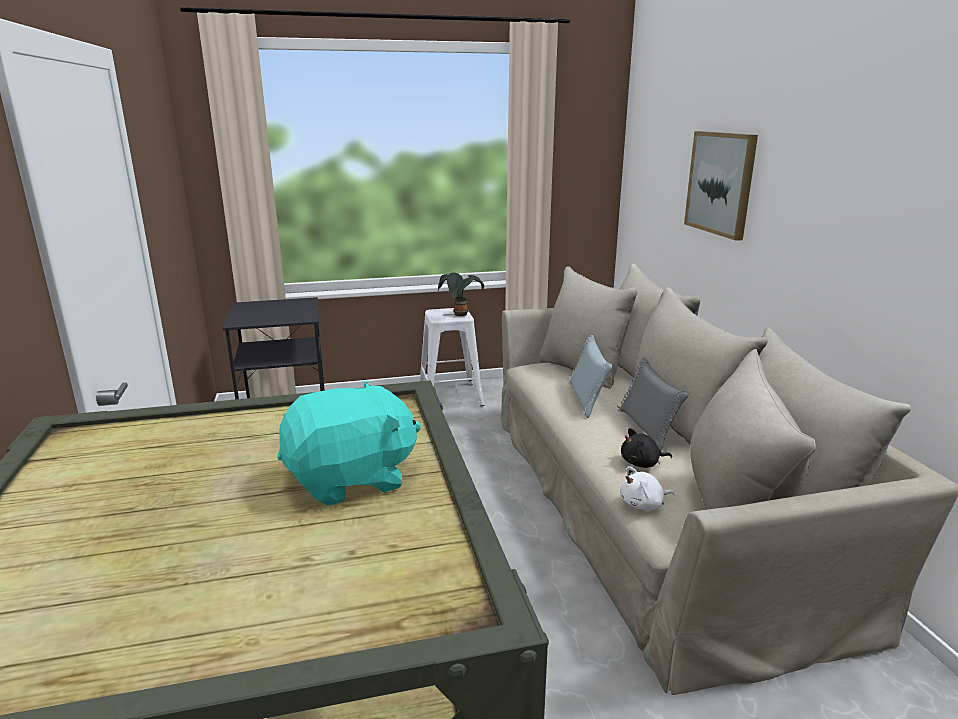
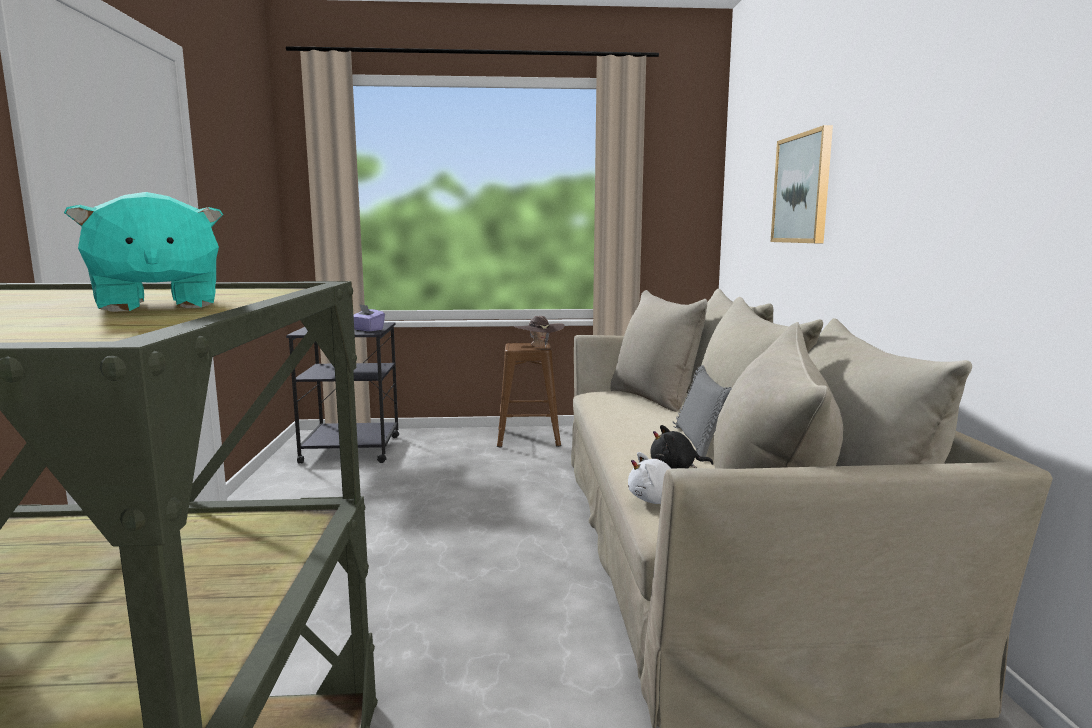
camera: 10 degrees right, 10 degrees down
(299, 313) = (367, 329): none -> purple tissue box
(351, 479) = (156, 305): turquoise plush toy -> turquoise plush toy turned 75 degrees clockwise
(450, 397) = (528, 437): white stool -> brown stool
(460, 315) = (539, 347): potted plant -> brown hat
(587, 399) = (644, 418): blue pillow -> none

